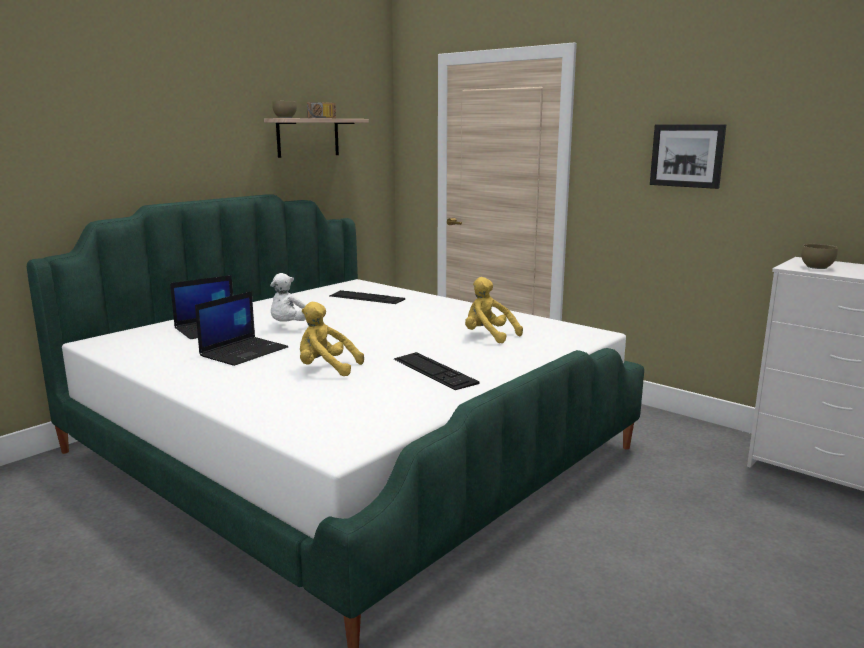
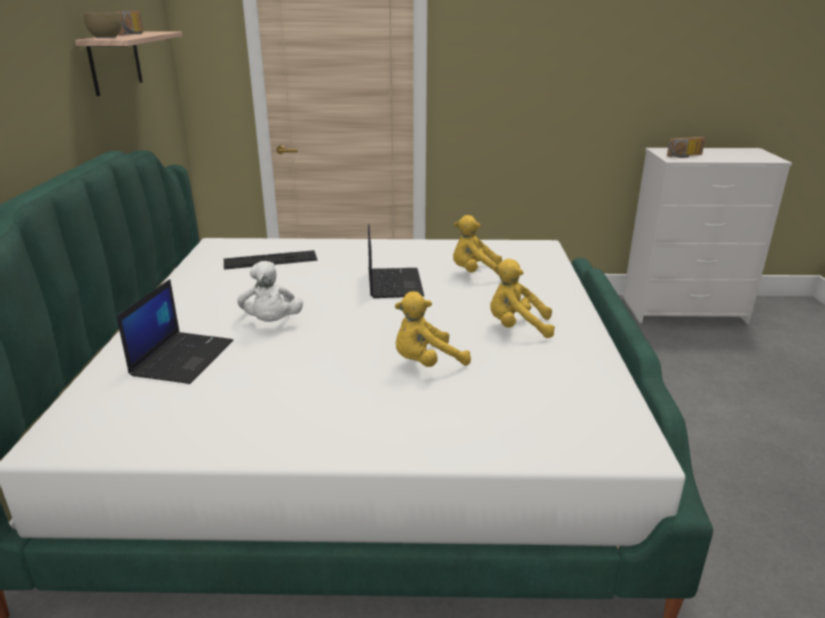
camera: 40 degrees left, 10 degrees up
(244, 351) = (295, 375): laptop -> laptop (393, 283)
(434, 371) = (517, 327): keyboard -> yellow plush toy
(687, 155) = (551, 64): picture -> none
(817, 267) = (685, 156): brown bowl -> radio

